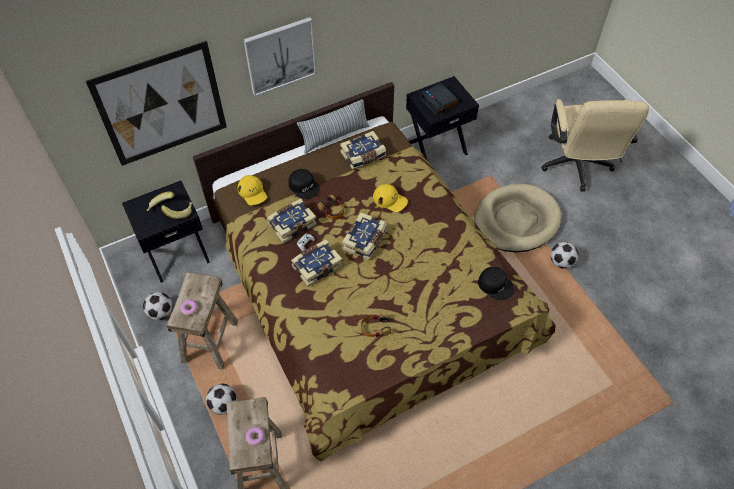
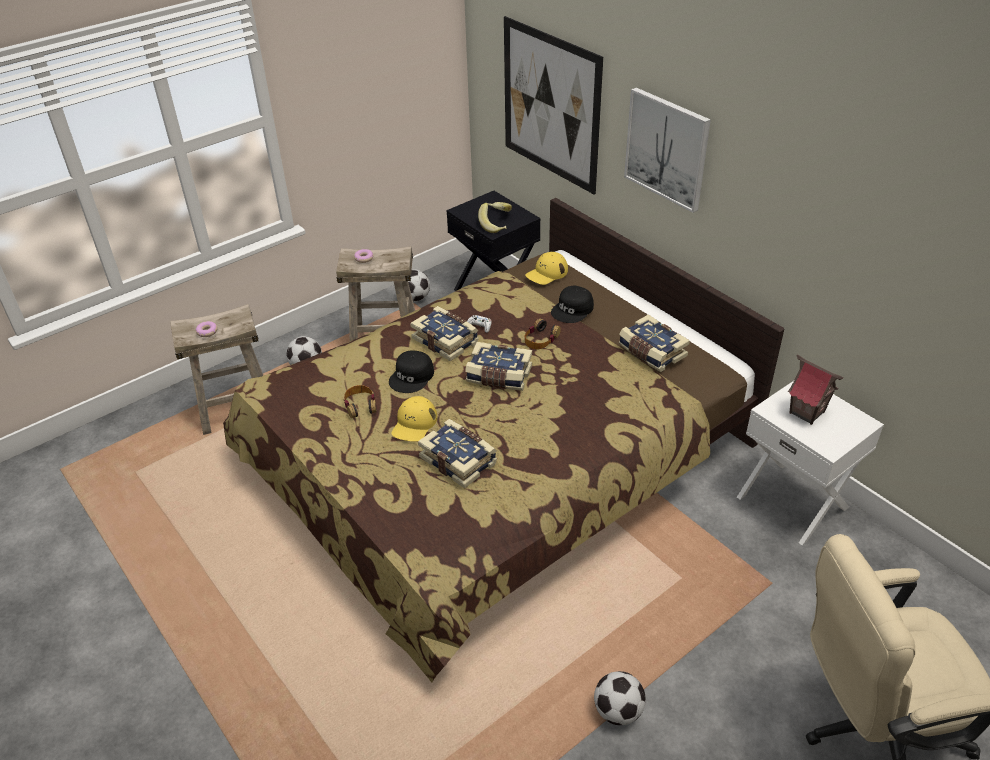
camera: 80 degrees right, 15 degrees down
(291, 224) = (506, 310): book -> book (459, 460)
(335, 136) = (681, 326): pillow -> none
(390, 200) = (580, 389): yellow cap -> yellow cap (414, 423)
(436, 147) = (793, 501): black nightstand -> white nightstand
(439, 102) = (806, 413): alarm clock -> toy house
(495, 285) = (456, 524): black cap -> black cap (412, 377)
(516, 220) = (685, 630): beige dog bed -> none

